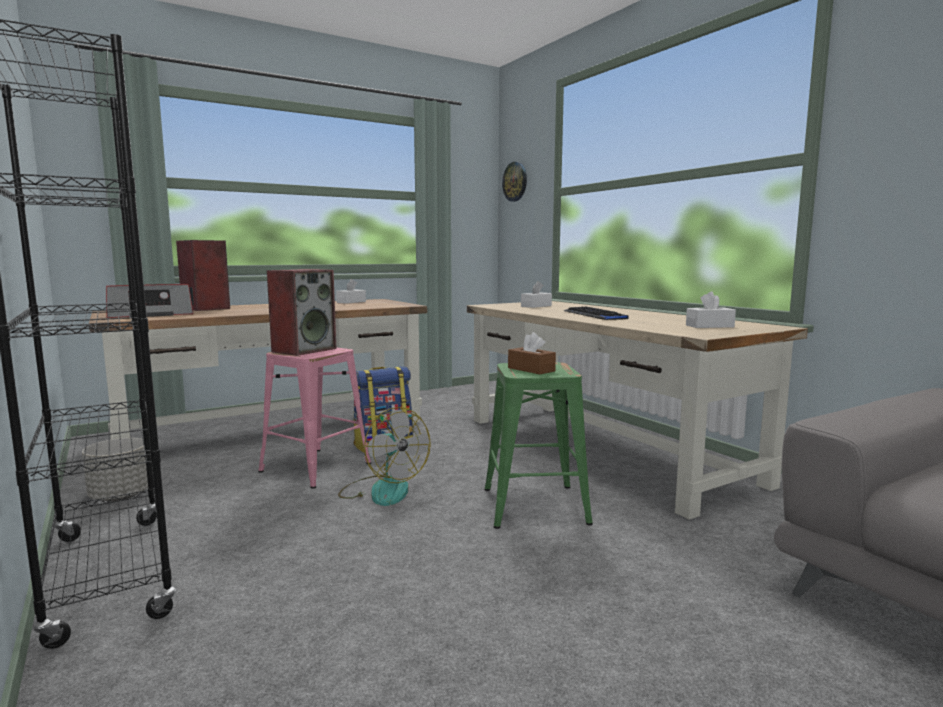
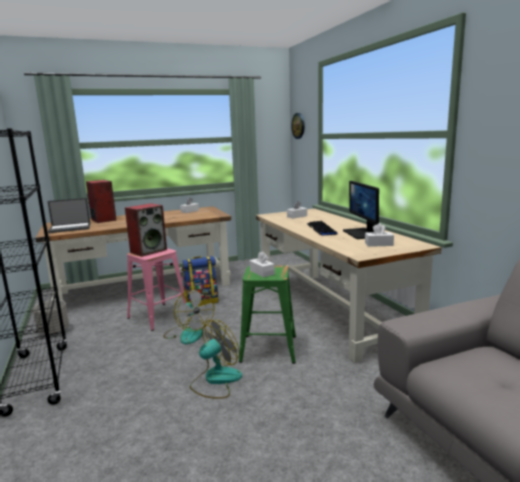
camera: 10 degrees right, 5 degrees up
(151, 315) = (71, 228): radio -> laptop
(468, 557) = (215, 380): none -> fan
(531, 369) = (262, 272): brown tissue box -> white tissue box
(665, 318) = (362, 233): none -> monitor

